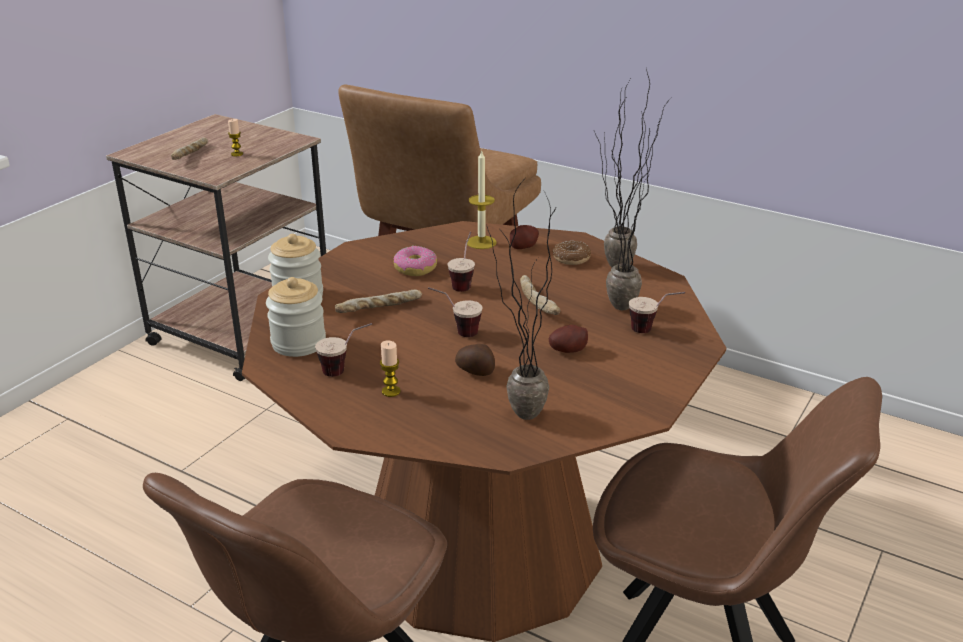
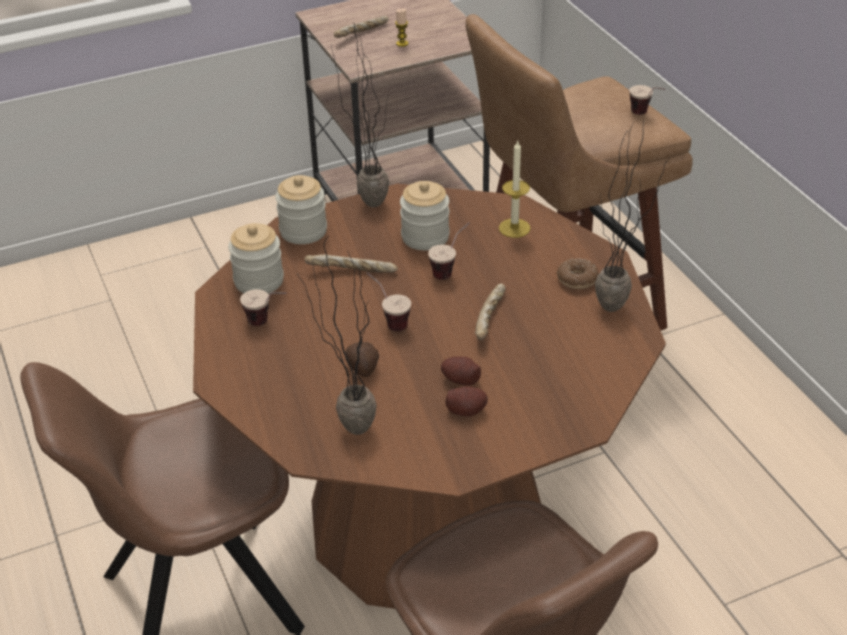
camera: 35 degrees right, 10 degrees up
(391, 391) = (280, 358): candle -> none
(415, 268) = (425, 237): donut -> jar
(524, 246) = (548, 247): potato -> potato (466, 410)
(610, 305) = (552, 348): potted plant -> potted plant (367, 199)
(653, 331) = (559, 392): cup -> cup (645, 115)

